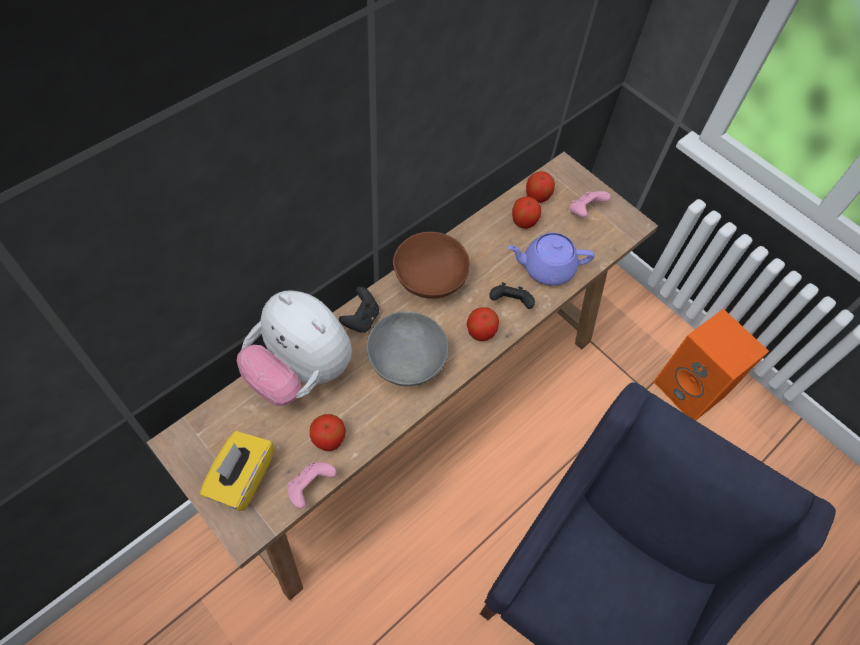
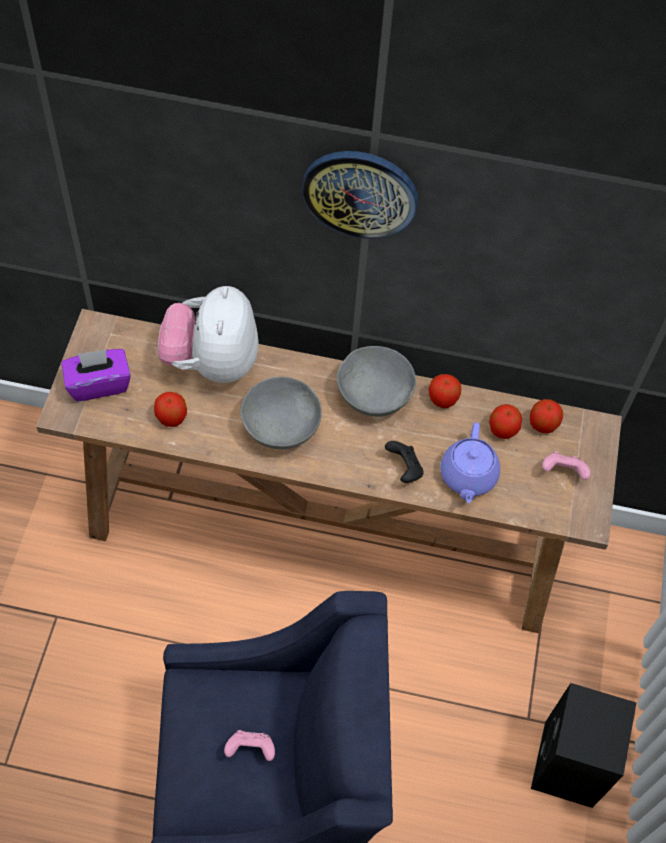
camera: 55 degrees right, 0 degrees up
(241, 478) = (99, 384): yellow tissue box -> purple tissue box
(310, 487) = (125, 431): pink game controller -> pink game controller (250, 749)
(361, 319) = (293, 371): black game controller -> none
(370, 91) = (360, 193): none -> wall clock
(430, 280) = (374, 396): brown bowl -> grey bowl
(481, 332) = (355, 464): apple -> apple (442, 399)
(546, 268) = (468, 476): purple teapot -> purple teapot turned 135 degrees counterclockwise
(691, 389) = (569, 766): orange speaker -> black speaker

